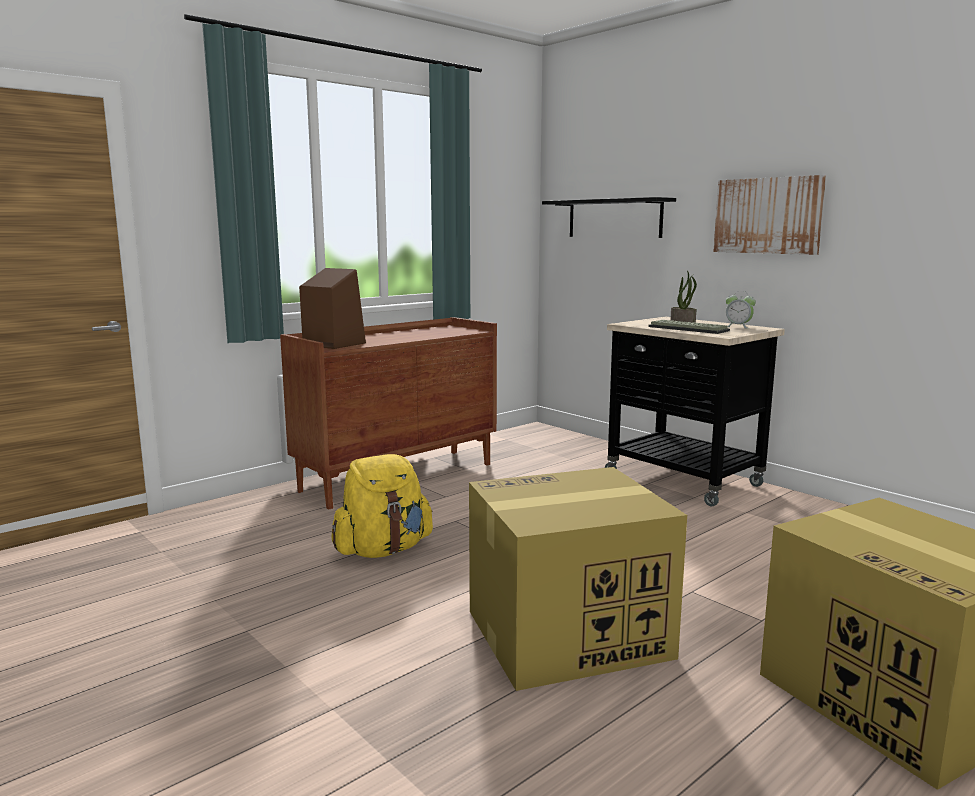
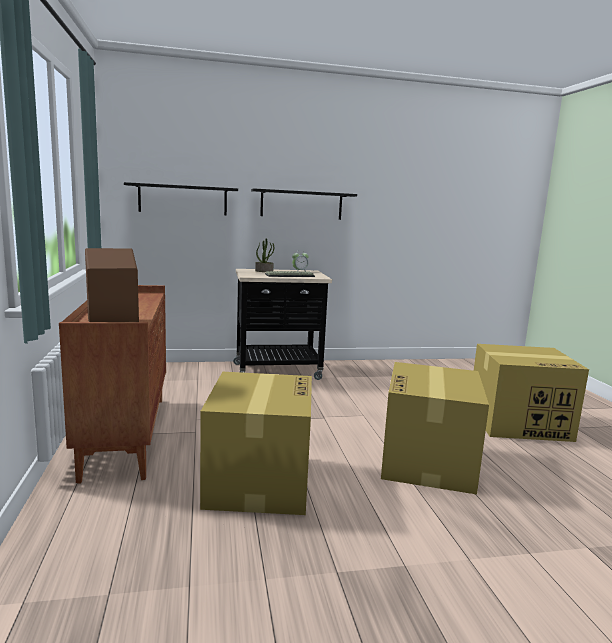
camera: 60 degrees left, 0 degrees up
(383, 550) = (259, 480): yellow backpack -> cardboard box
(767, 216) = (301, 204): picture -> black shelf

